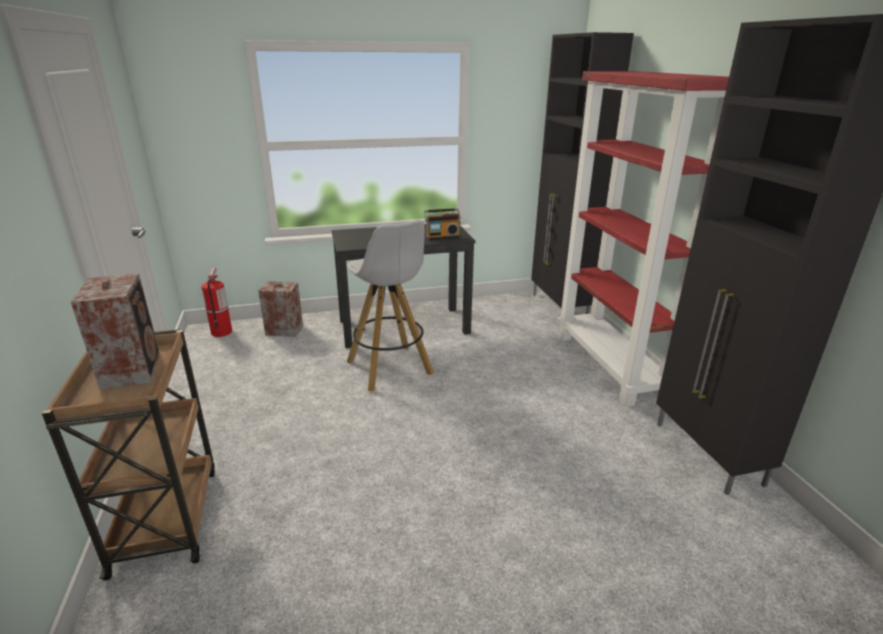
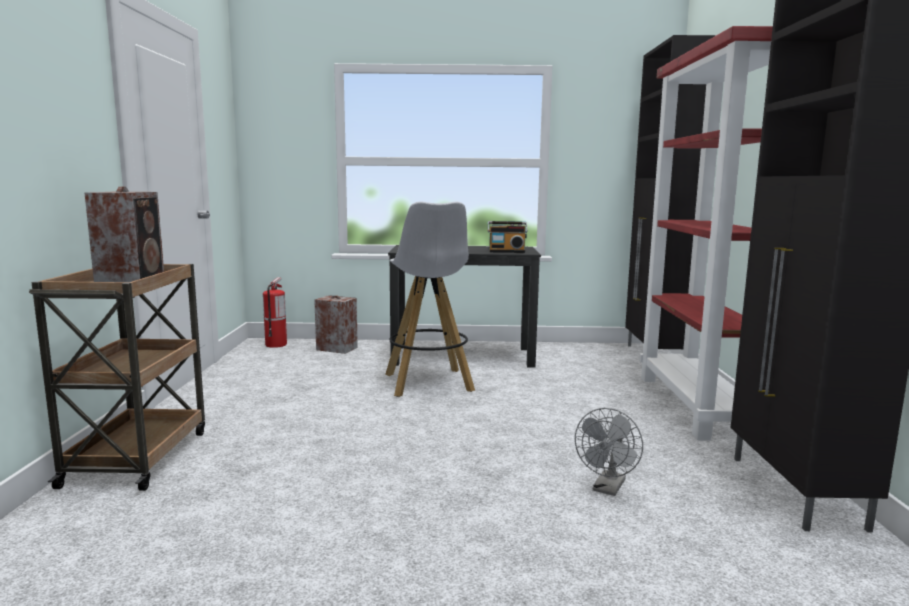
camera: 15 degrees right, 15 degrees down
(582, 477) = (607, 489): none -> grey fan

